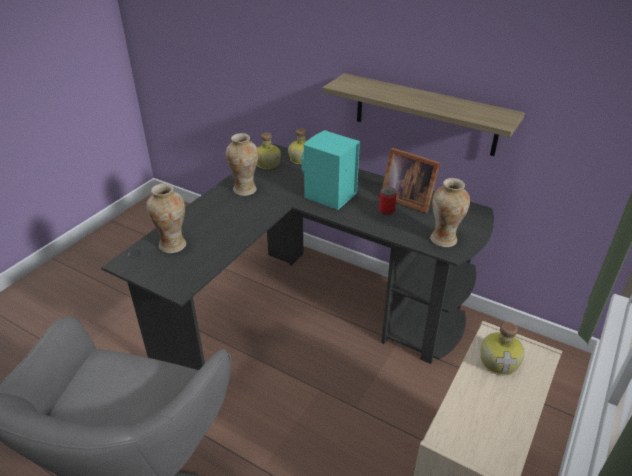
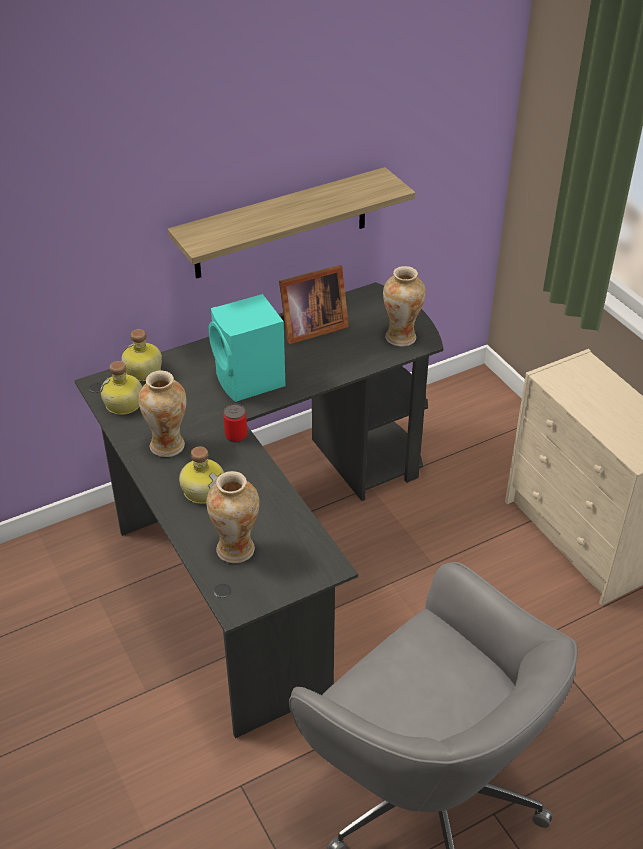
camera: 60 degrees left, 5 degrees up
(386, 211) = (318, 352): can -> can (236, 435)
(499, 361) = (578, 388): bottle -> bottle (203, 489)

